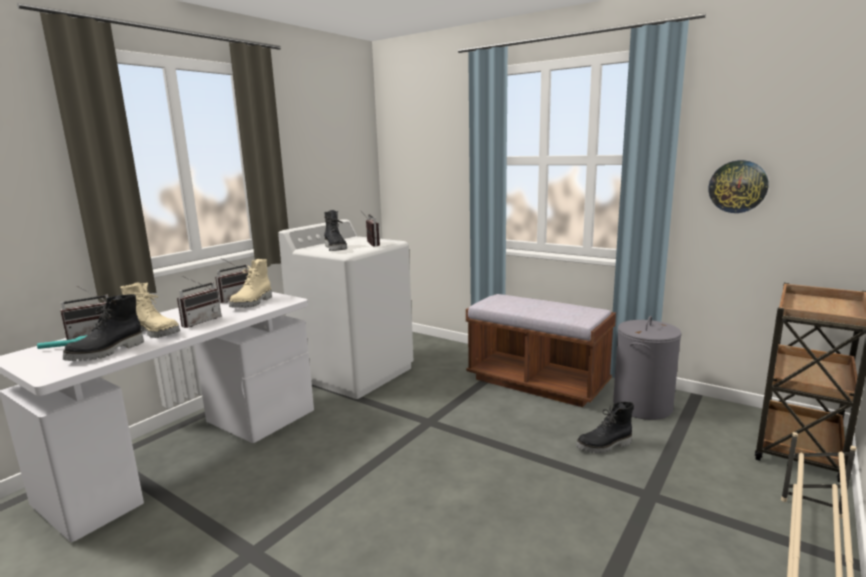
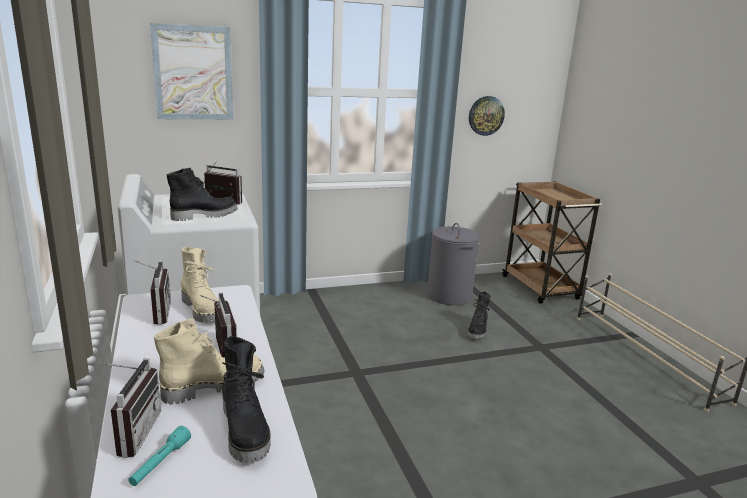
camera: 55 degrees left, 5 degrees up
(336, 248) = (204, 215): black boot -> black boot turned 45 degrees counterclockwise
(432, 148) = (193, 73): none -> picture
(537, 382) = (365, 306): brown bench -> none

